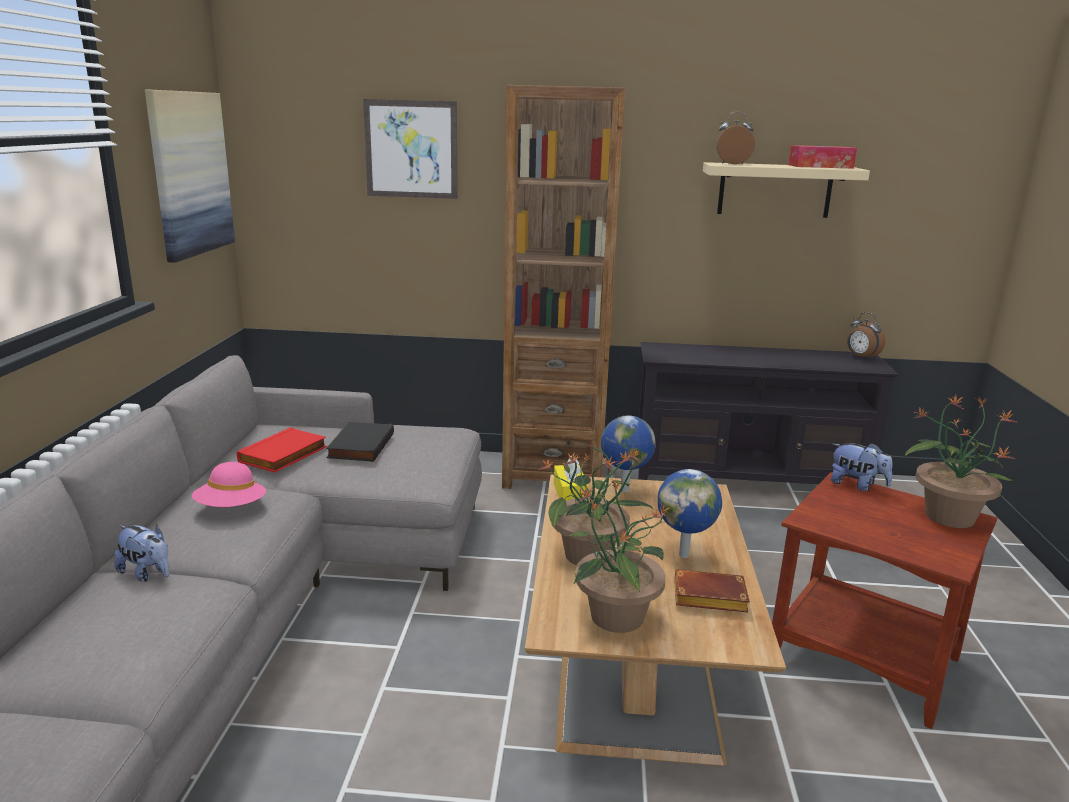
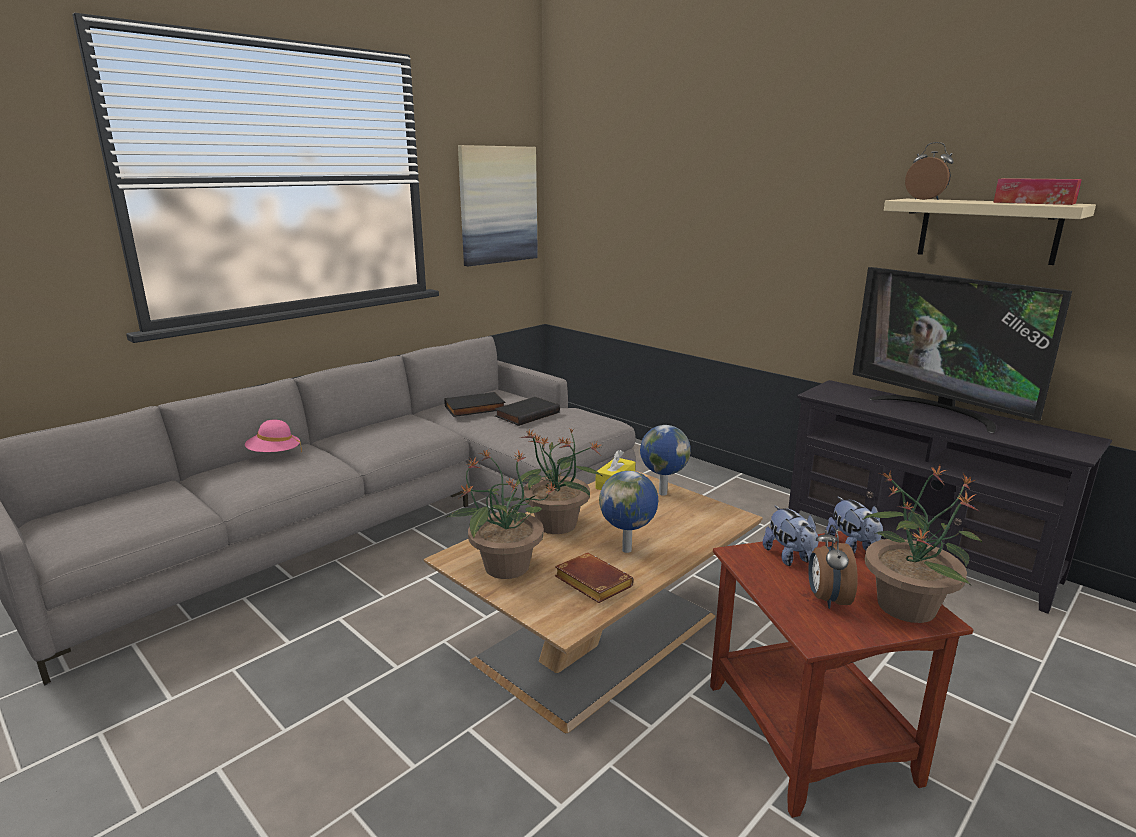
camera: 40 degrees right, 0 degrees up
(147, 574) = (320, 451): plush toy -> plush toy (790, 558)
(231, 508) = (402, 430): pink hat -> pink hat (274, 455)
(284, 455) = (475, 408): red book -> black book
(411, 149) = (654, 187): picture -> none
(553, 473) = (725, 487): brown bookcase -> none
(756, 353) = (938, 411): none -> television
(861, 357) = (1075, 439): alarm clock -> alarm clock (826, 599)

